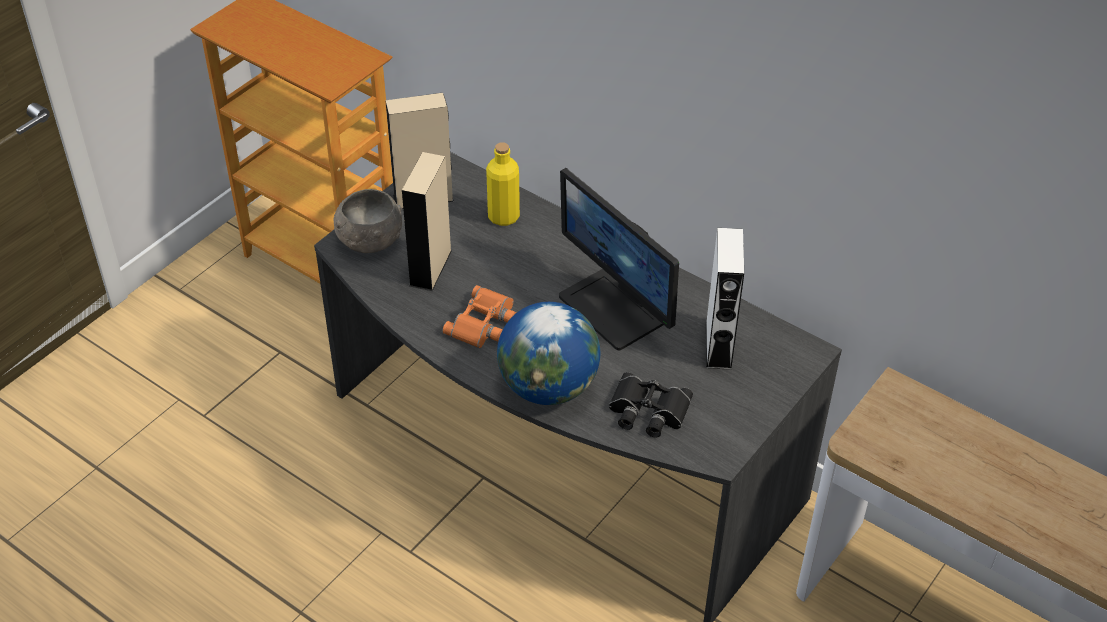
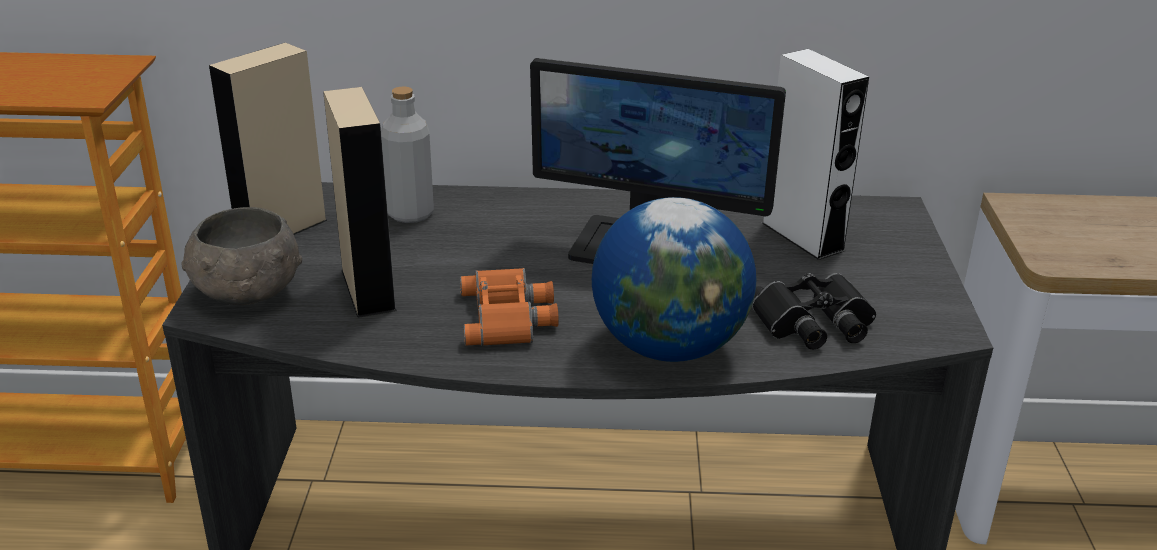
camera: 35 degrees left, 15 degrees down
(503, 217) = (410, 213): yellow bottle -> grey bottle

